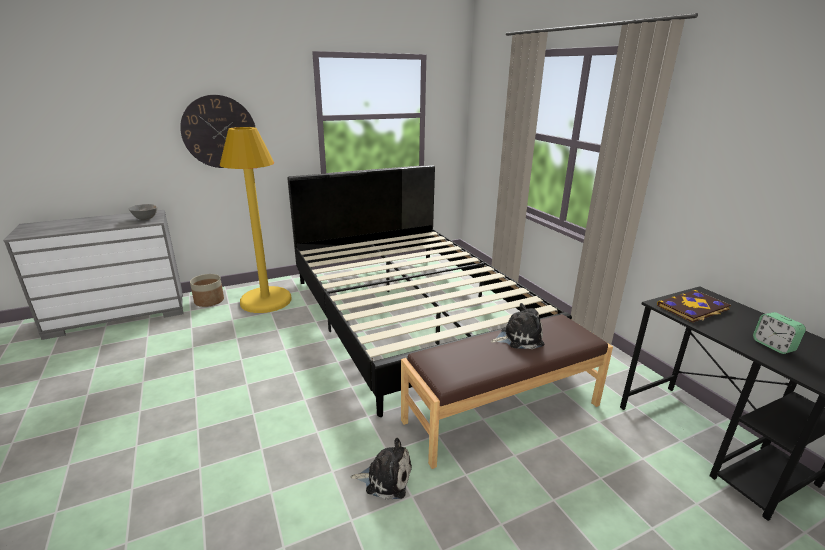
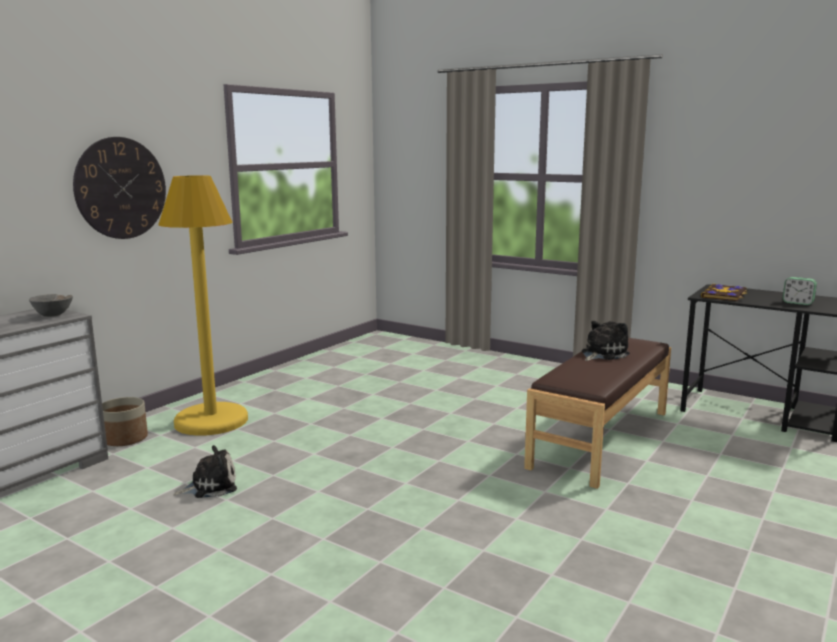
camera: 30 degrees left, 10 degrees down
(385, 478) = (569, 506): plush toy -> plush toy (210, 486)
(411, 315) = (412, 394): black bed -> none

